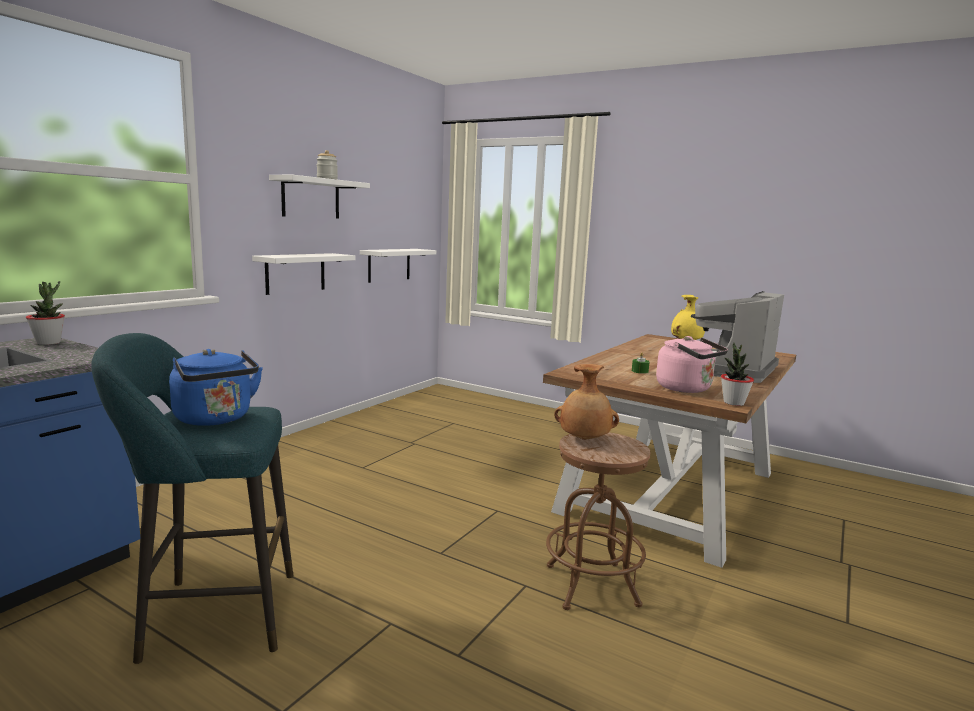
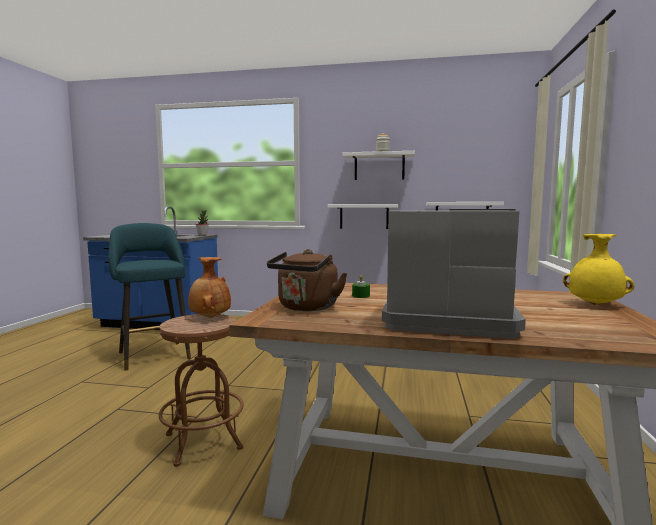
camera: 70 degrees right, 5 degrees down
(216, 419) = (147, 261): blue kettle -> none
(687, 389) = (306, 308): pink kettle -> brown kettle
(733, 403) = (266, 320): potted plant -> none

